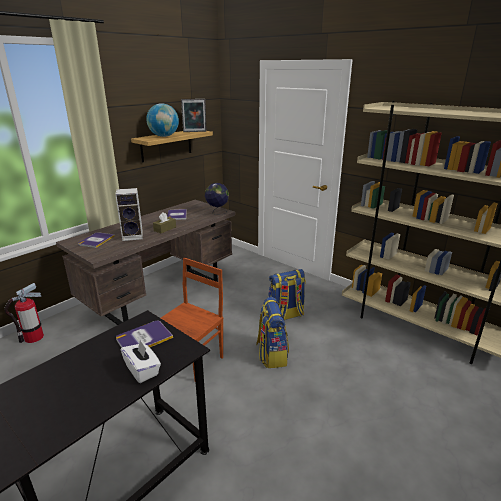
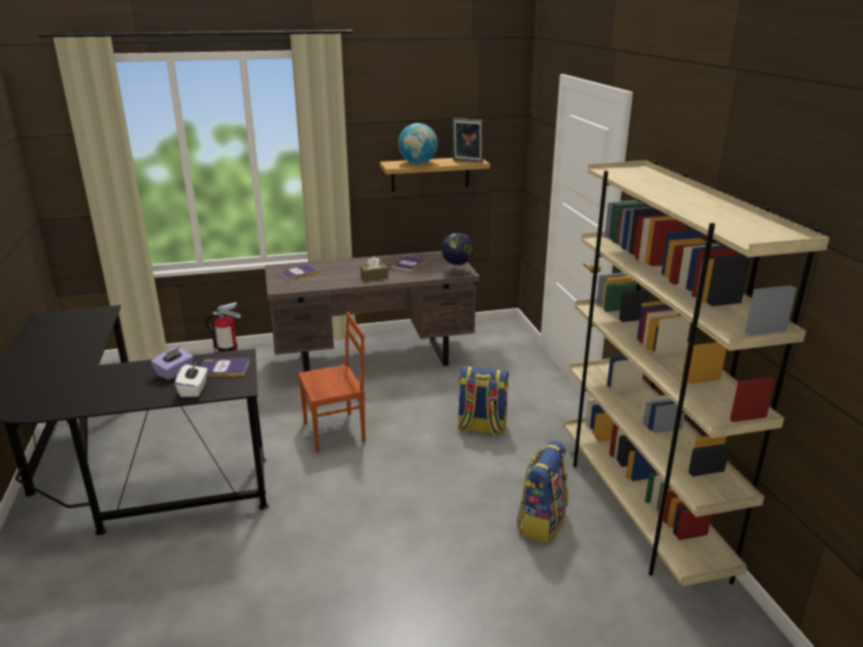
camera: 35 degrees right, 0 degrees up
(97, 362) = (175, 372): none -> purple tissue box
(133, 236) = (335, 277): speaker -> none
(271, 354) = (415, 459): backpack -> backpack (541, 522)

